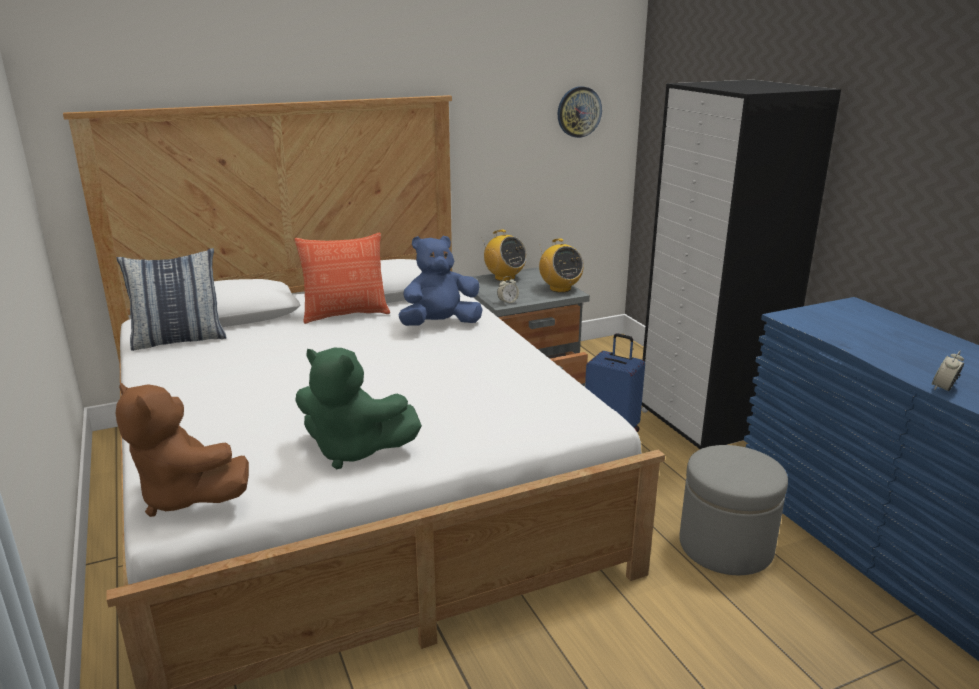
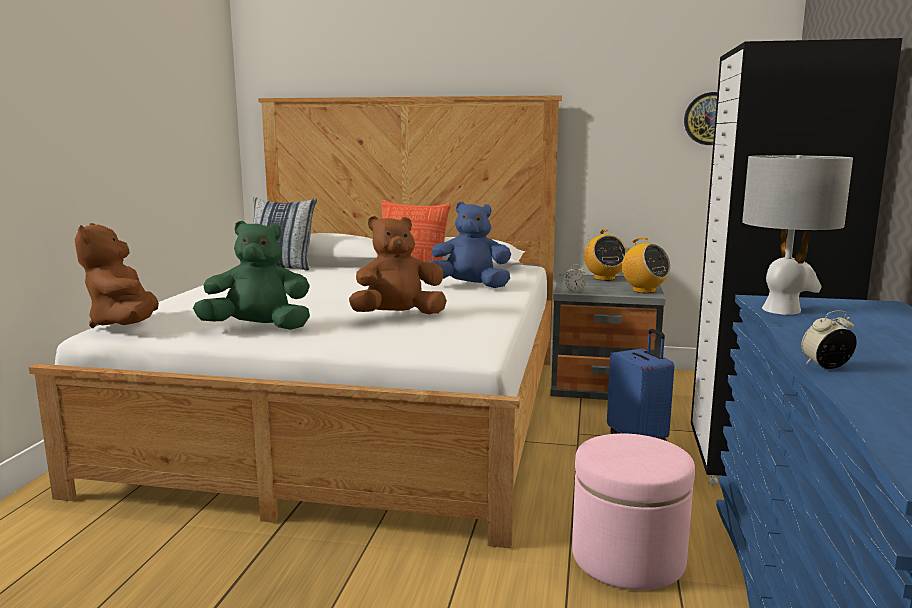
camera: 35 degrees right, 10 degrees down
(353, 450) = (258, 328): green plush toy -> green plush toy turned 120 degrees clockwise
(454, 388) = (398, 316): none -> brown plush toy
(560, 288) = (643, 291): radio -> radio turned 45 degrees counterclockwise
(725, 546) = (628, 558): grey ottoman -> pink ottoman
(820, 327) = (782, 310): none -> grey table lamp

